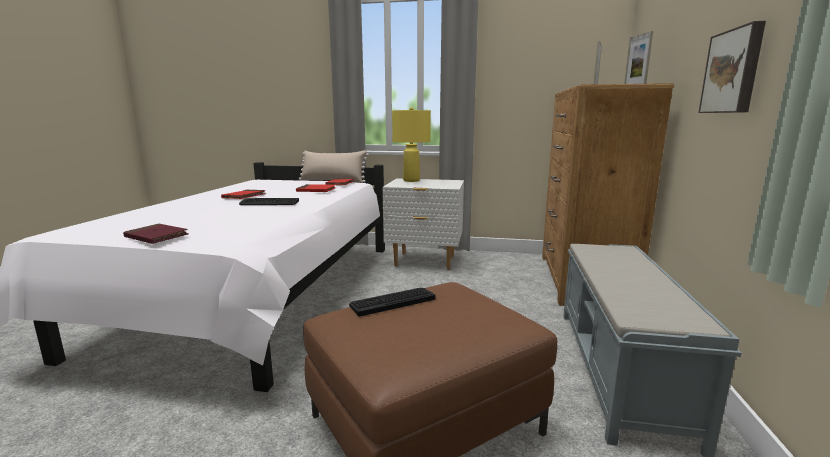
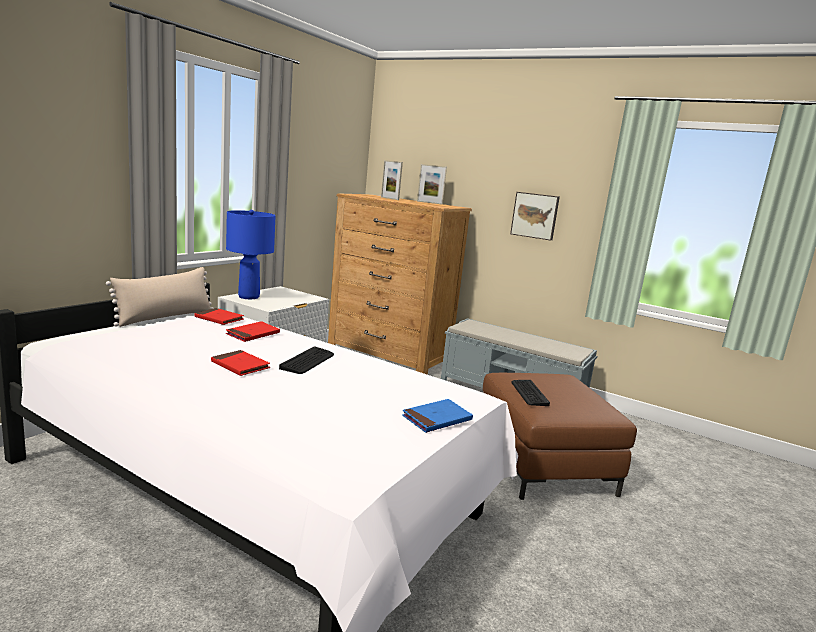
camera: 70 degrees left, 0 degrees up
(156, 237) = (437, 419): red book -> blue book
(411, 180) = (249, 297): yellow table lamp -> blue table lamp

